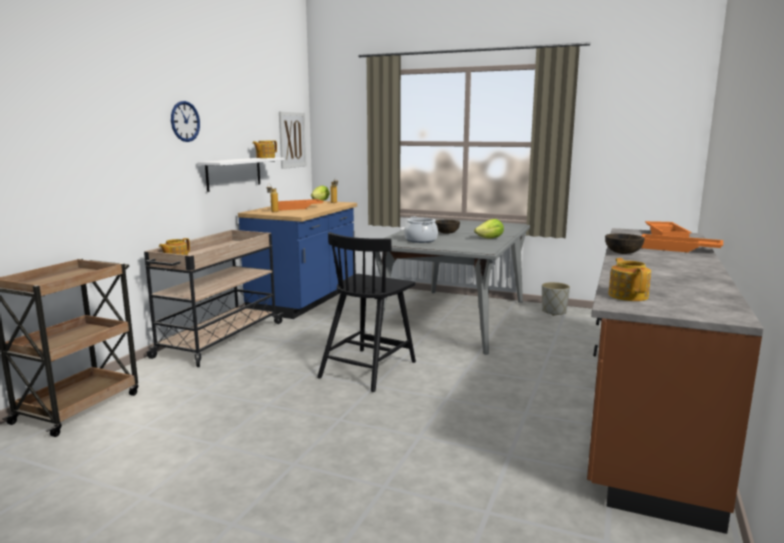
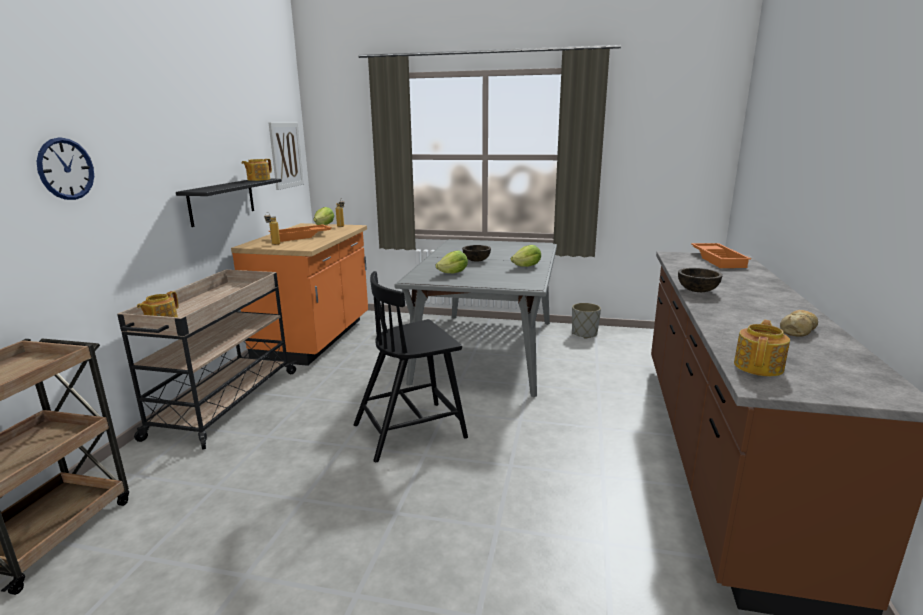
camera: 10 degrees left, 5 degrees up
(185, 121) = (155, 141): wall clock -> wall clock (66, 169)
(234, 173) = (222, 201): white shelf -> black shelf
(305, 300) = (316, 338): blue counter -> orange counter
(368, 369) = (411, 430): black chair -> black chair turned 45 degrees clockwise
(421, 240) = (453, 273): cooking pot -> lettuce
(628, 295) = (759, 366): teapot -> teapot turned 45 degrees clockwise
(678, 249) = (747, 281): orange tray -> none
(689, 279) = (798, 330): none -> bread

